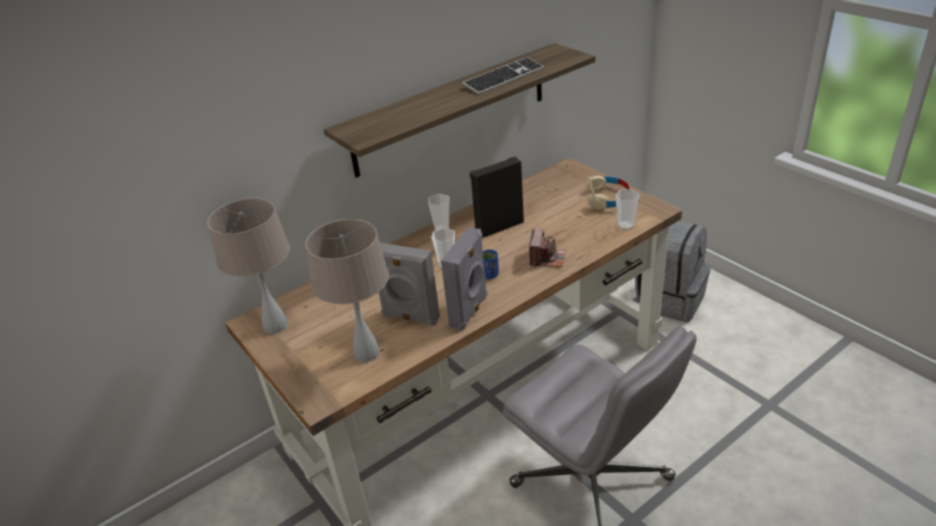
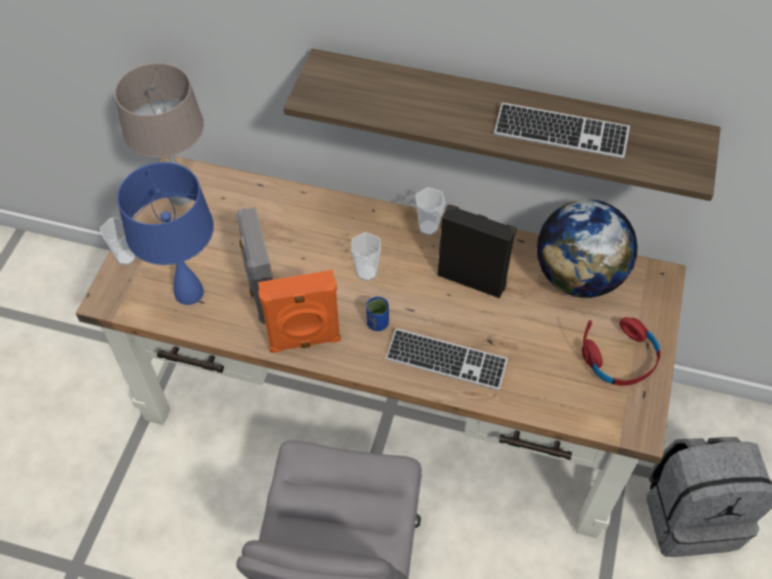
camera: 50 degrees right, 20 degrees up
(367, 353) = (189, 293): beige table lamp -> blue table lamp
(470, 311) = (304, 341): grey speaker -> orange speaker
(538, 191) = (577, 277): none -> globe
(547, 258) = (446, 361): camera -> keyboard
(607, 198) = (621, 359): beige headphones -> red headphones
(625, 225) = (574, 409): cup -> cup (126, 257)

